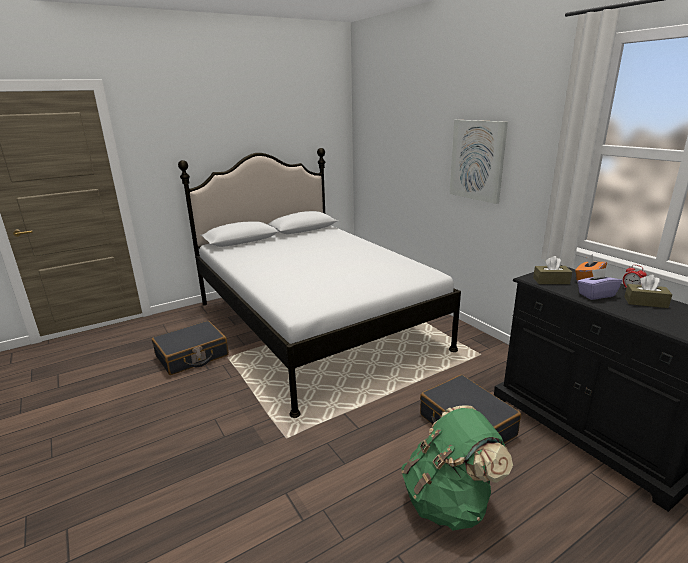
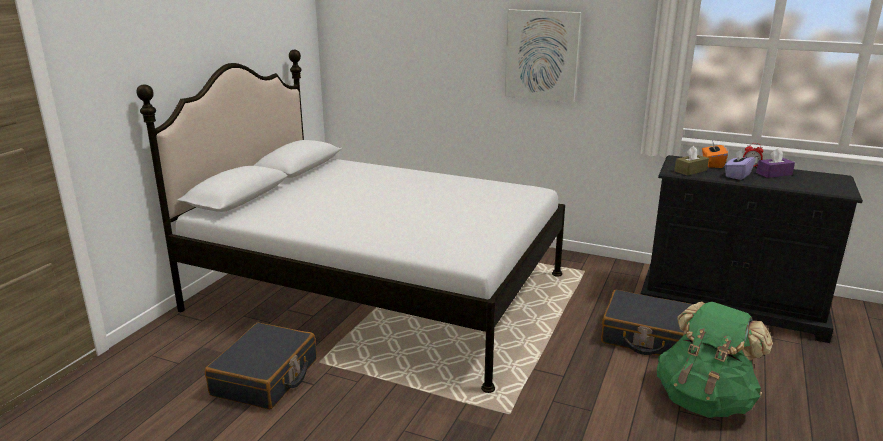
camera: 35 degrees left, 0 degrees up
(645, 302) = (774, 174): brown tissue box -> purple tissue box

